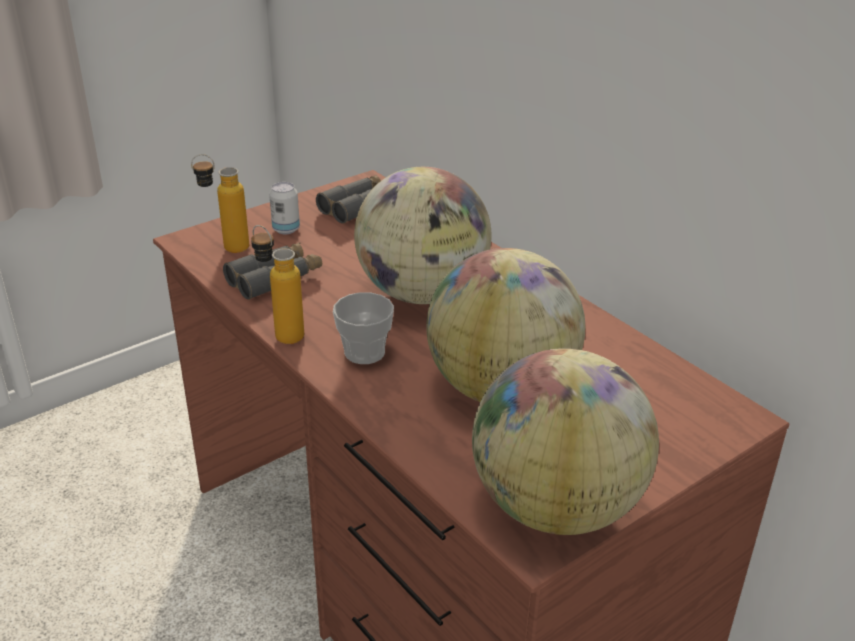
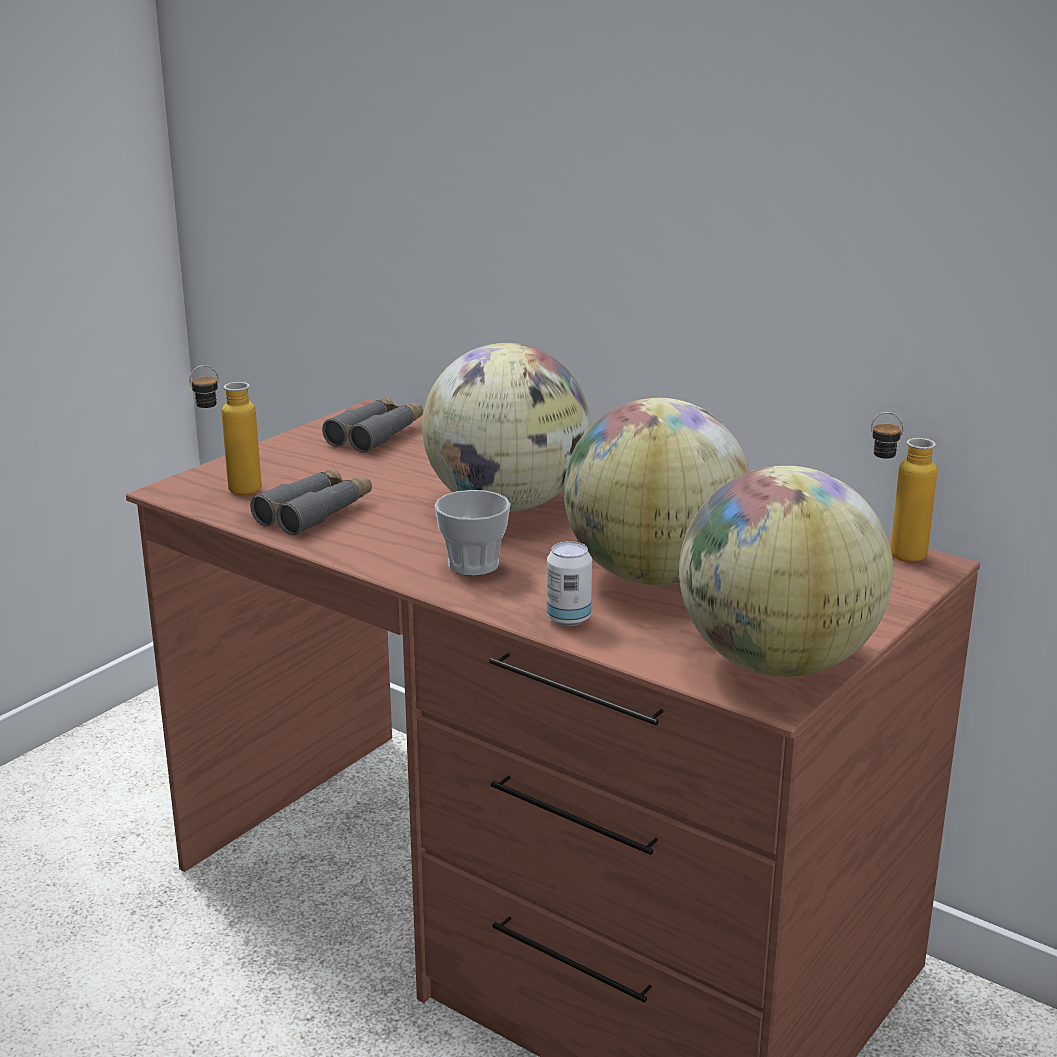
camera: 15 degrees left, 10 degrees down
(281, 333) = (358, 560): bottle -> bottle (892, 553)
(286, 229) = (297, 466): can -> can (568, 619)

